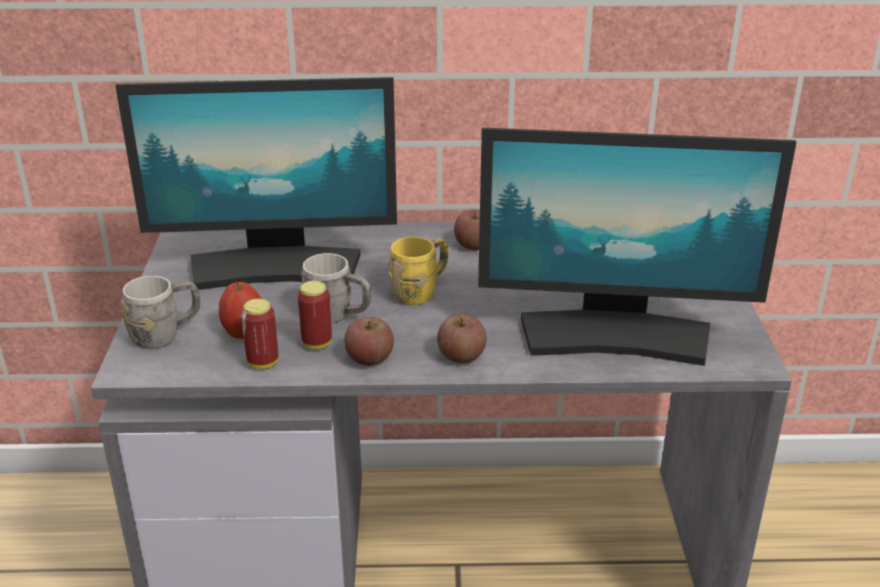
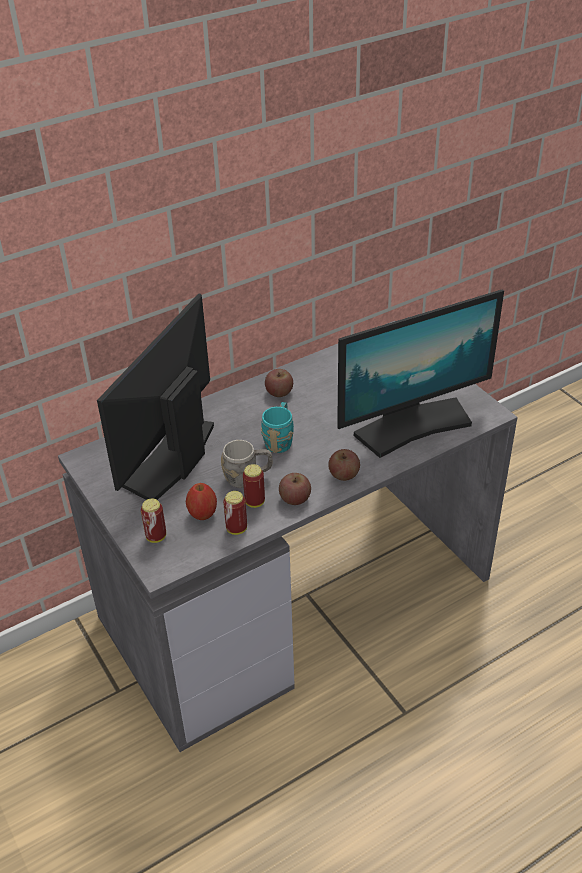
camera: 30 degrees left, 10 degrees up
(166, 335) = (156, 536): grey mug -> can
(275, 267) = (172, 459): monitor -> monitor turned 150 degrees clockwise
(421, 291) = (280, 440): yellow mug -> turquoise mug

